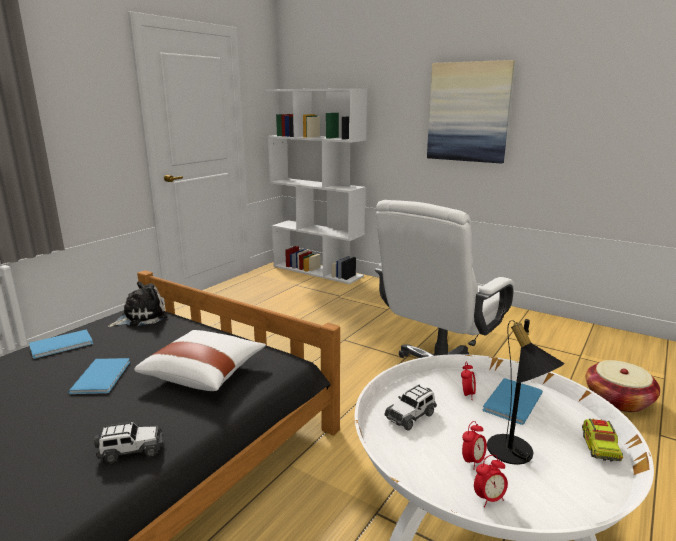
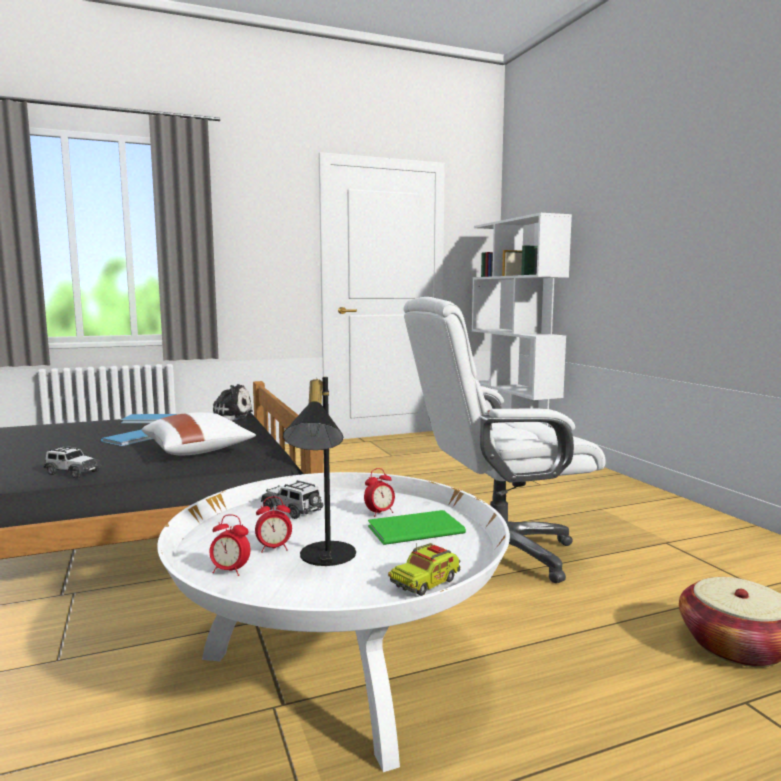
camera: 35 degrees right, 10 degrees down
(411, 416) = (292, 510): toy car -> toy car turned 45 degrees clockwise
(468, 112) = (678, 229): picture -> none
(510, 402) = (412, 529): blue book -> green book

